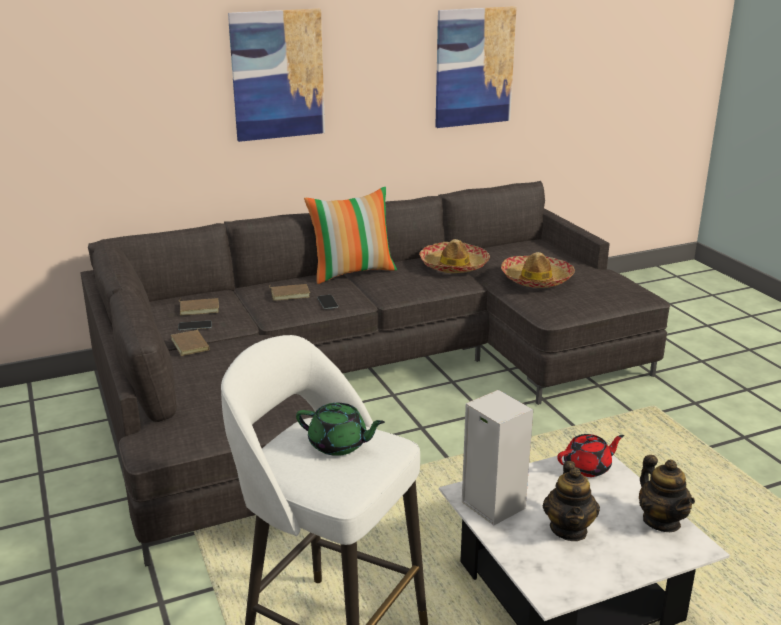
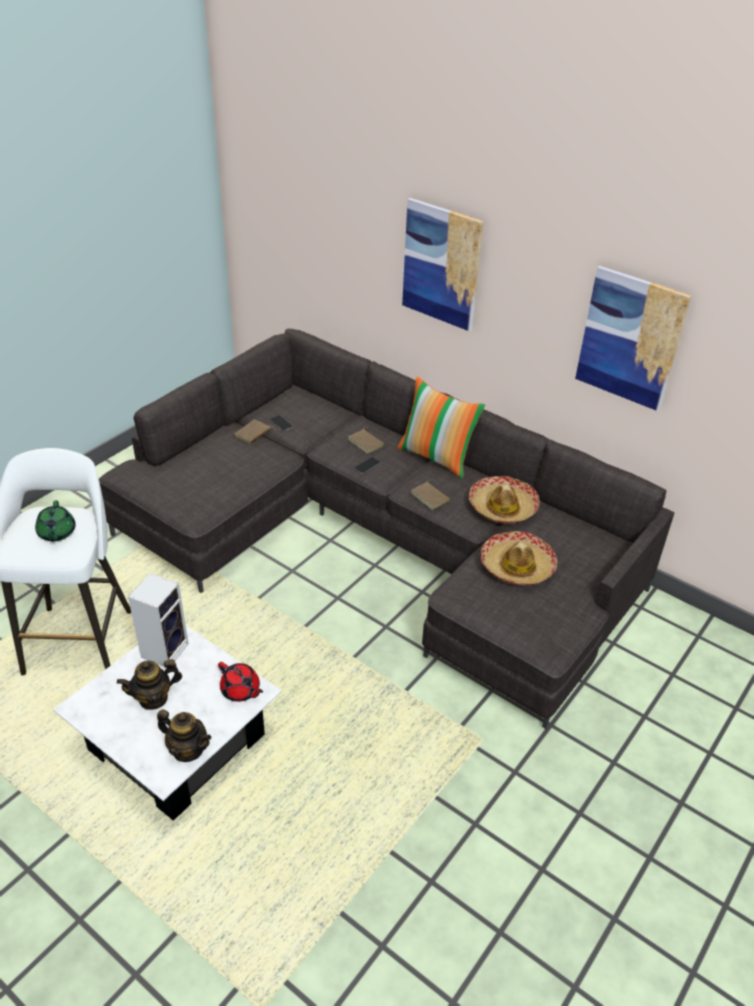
camera: 60 degrees right, 15 degrees up
(199, 308) = (309, 413): brown book -> brown book (431, 497)
(661, 521) = (188, 750): teapot -> teapot turned 105 degrees counterclockwise

